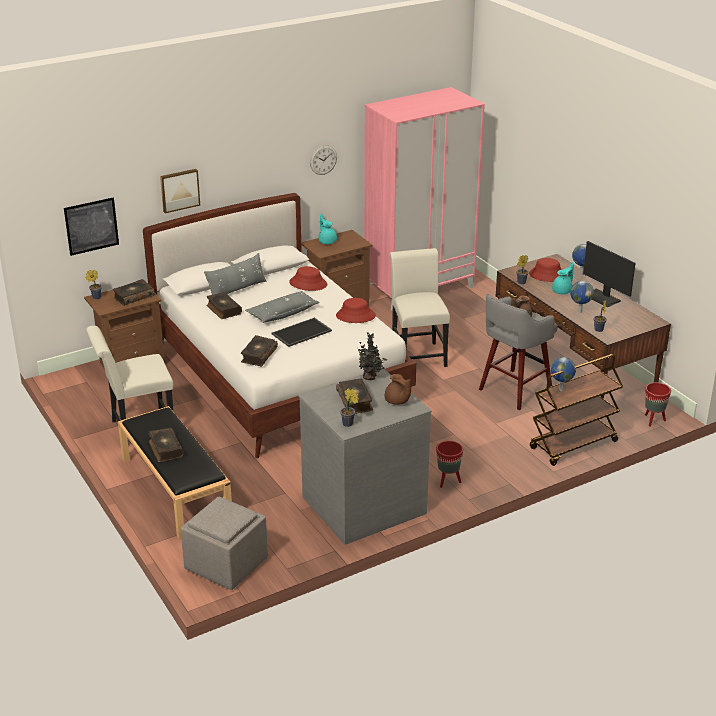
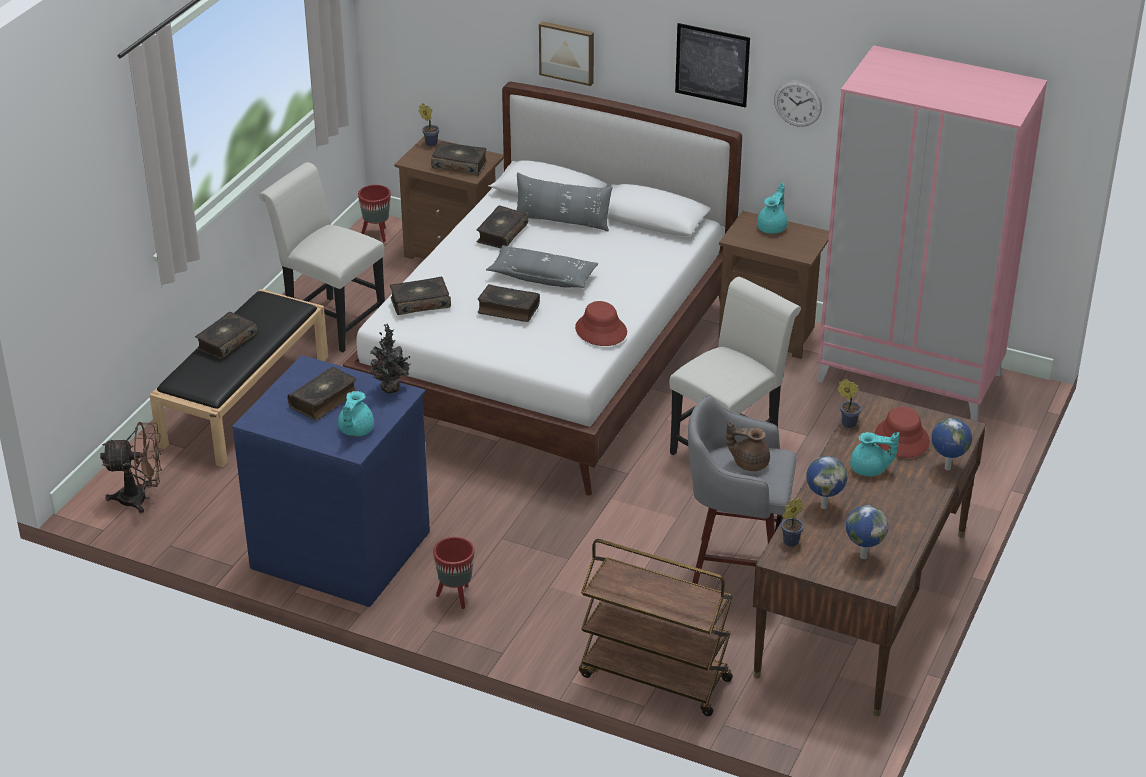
camera: 55 degrees right, 5 degrees up
(91, 226) = (445, 48): picture -> picture (712, 65)
(225, 564) = (140, 498): grey ottoman -> brown fan
(301, 333) = (508, 309): tray -> book
(308, 283) = (641, 262): red hat -> none
(349, 424) = (269, 416): potted plant -> none
(363, 504) = (342, 548): grey dresser -> blue dresser
(397, 401) = (355, 430): brown teapot -> turquoise teapot
(560, 389) = (636, 577): globe -> globe (863, 556)
(602, 298) = (895, 513): monitor -> none
(653, 421) = (806, 736): red planter -> red planter (376, 235)

